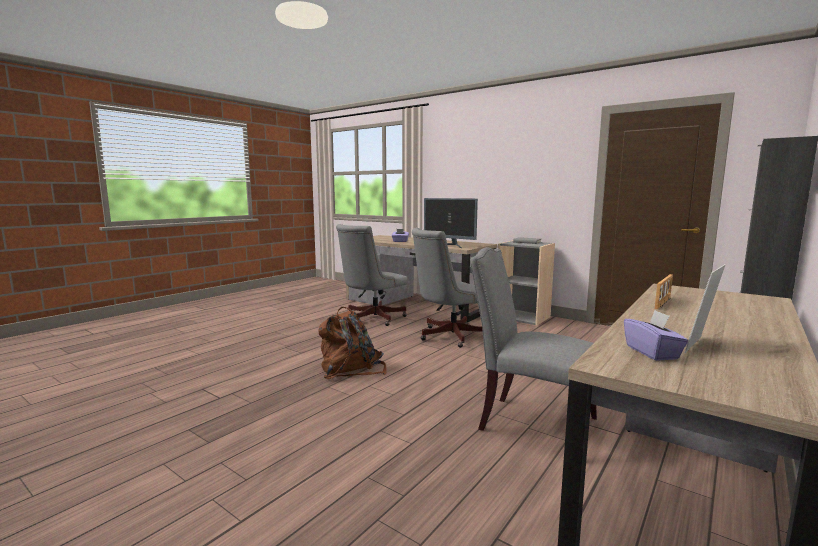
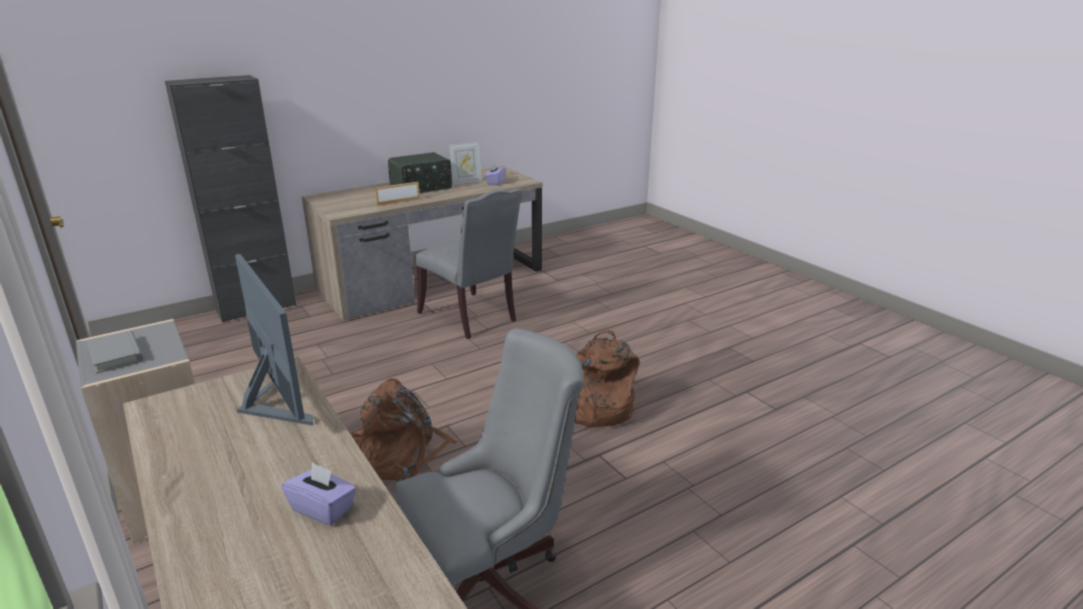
camera: 160 degrees left, 15 degrees up
(448, 336) = (401, 457): grey office chair -> brown backpack
(717, 324) = (421, 188): none -> radio

